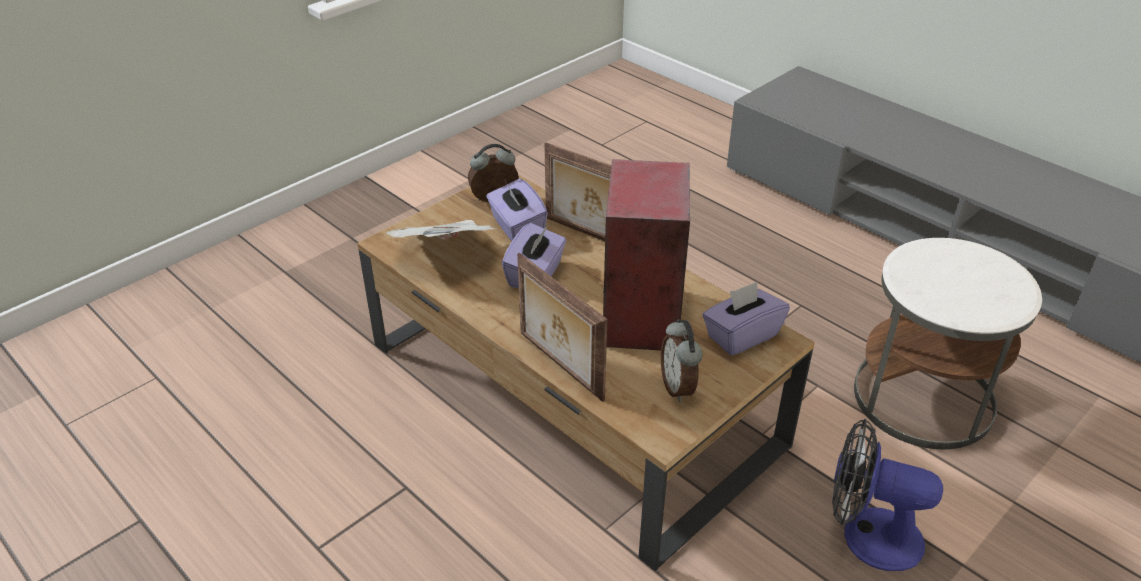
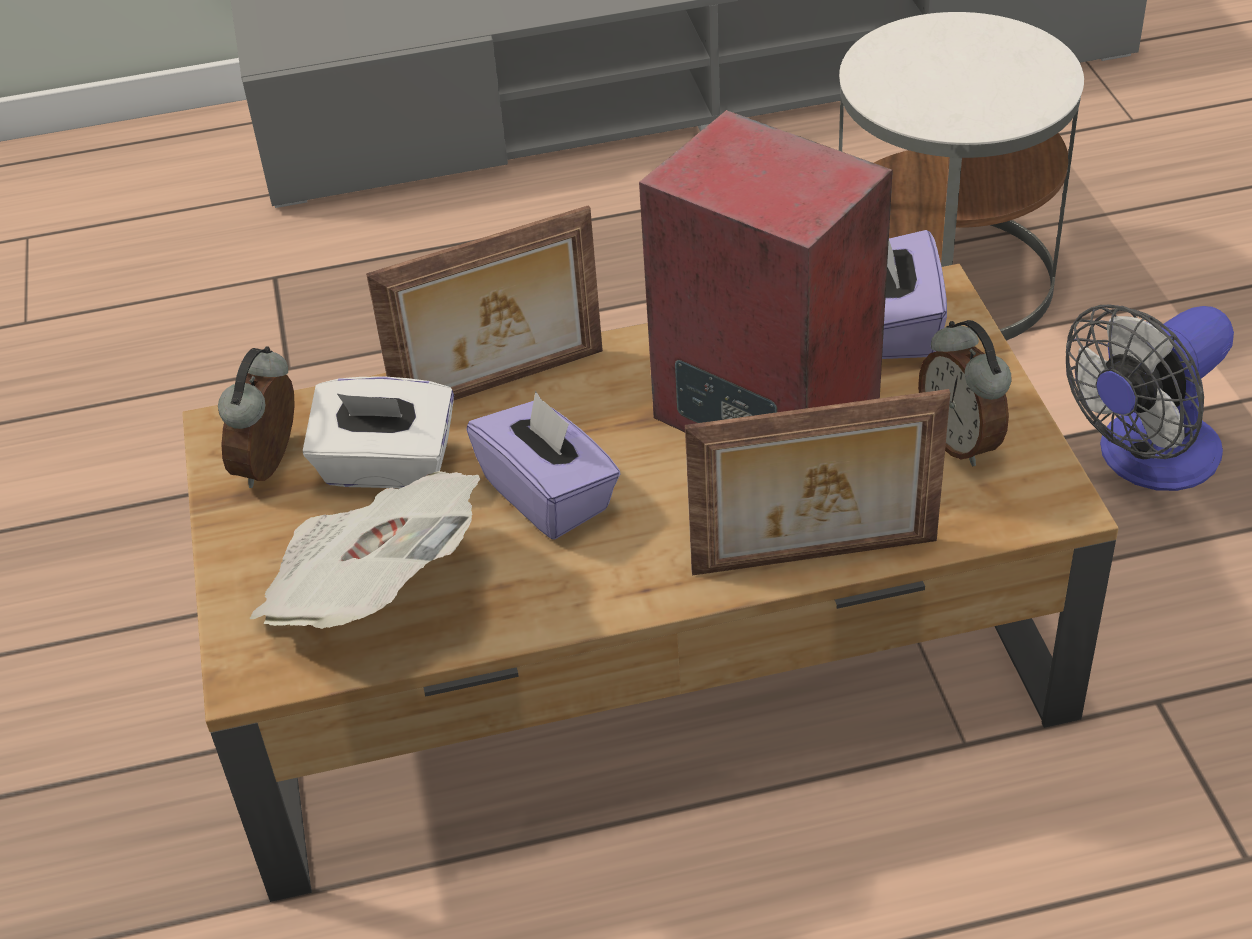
camera: 55 degrees left, 5 degrees up
(517, 227) = (387, 467): purple tissue box -> white tissue box
(678, 387) = (961, 441): alarm clock -> alarm clock turned 45 degrees clockwise

